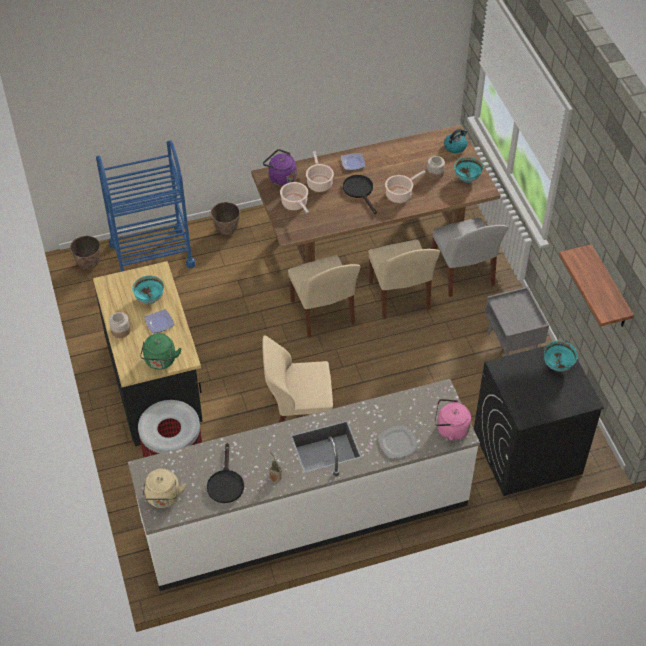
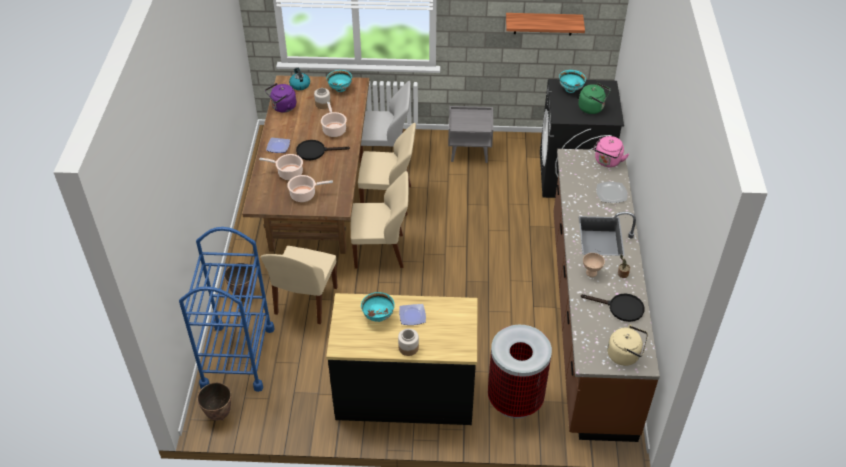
camera: 70 degrees left, 5 degrees down
(160, 361) = (461, 325): green kettle -> green kettle (592, 108)
(266, 448) = (591, 272): none -> beige bowl
(280, 177) = (265, 196): purple kettle -> purple kettle (282, 107)
(298, 415) = (484, 296): beige chair -> beige chair (305, 302)
(306, 515) = (589, 319): white counter -> brown counter

